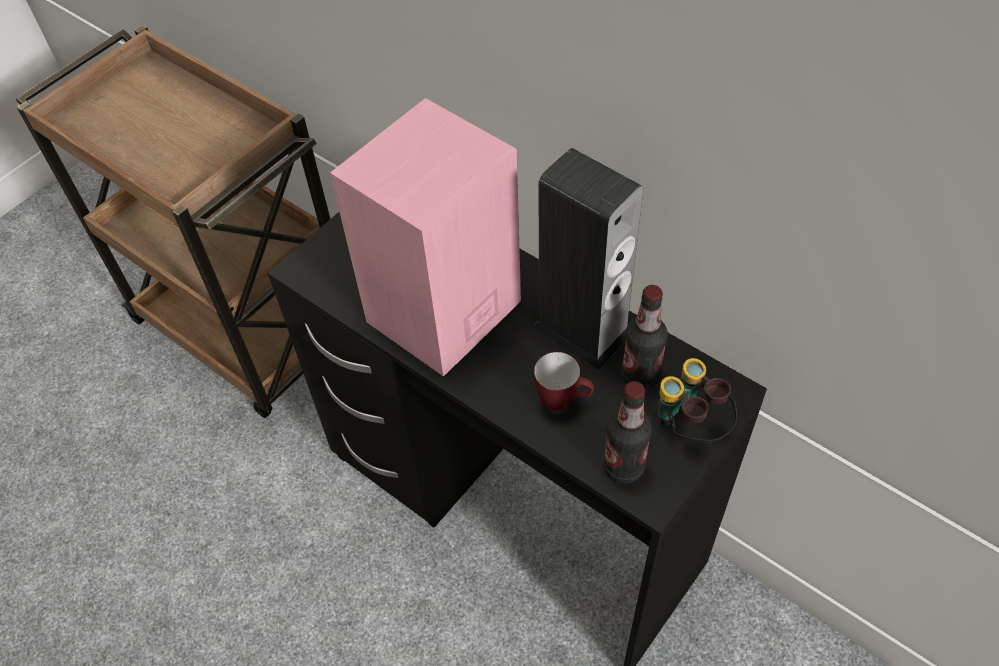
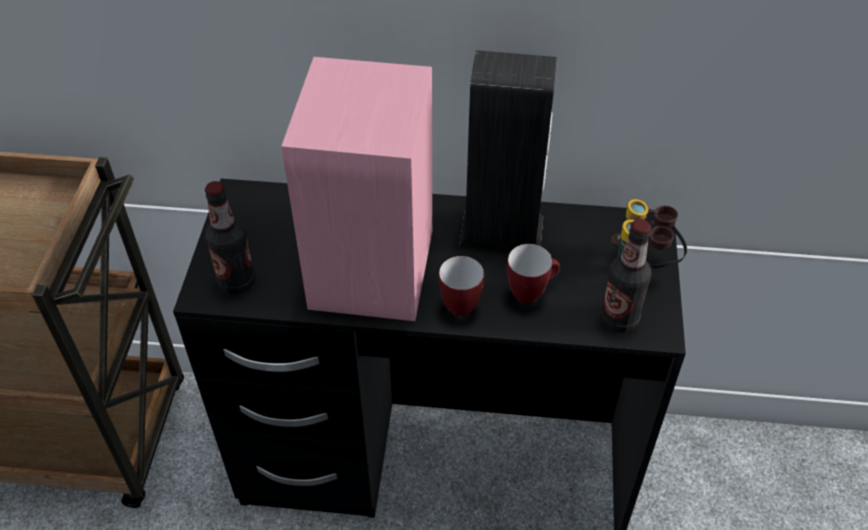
camera: 35 degrees left, 5 degrees down
(495, 380) = (462, 302): none -> mug
(640, 376) = (575, 245): bottle -> bottle (237, 281)

